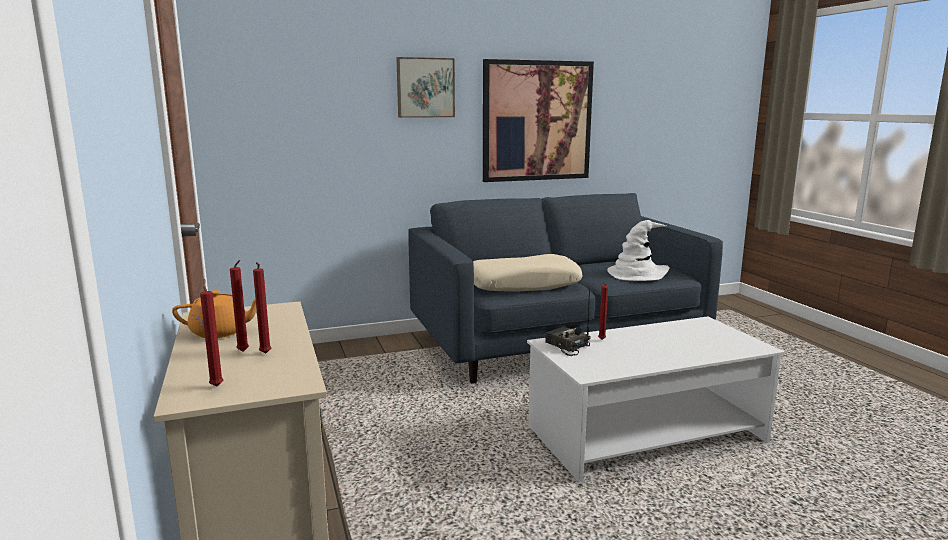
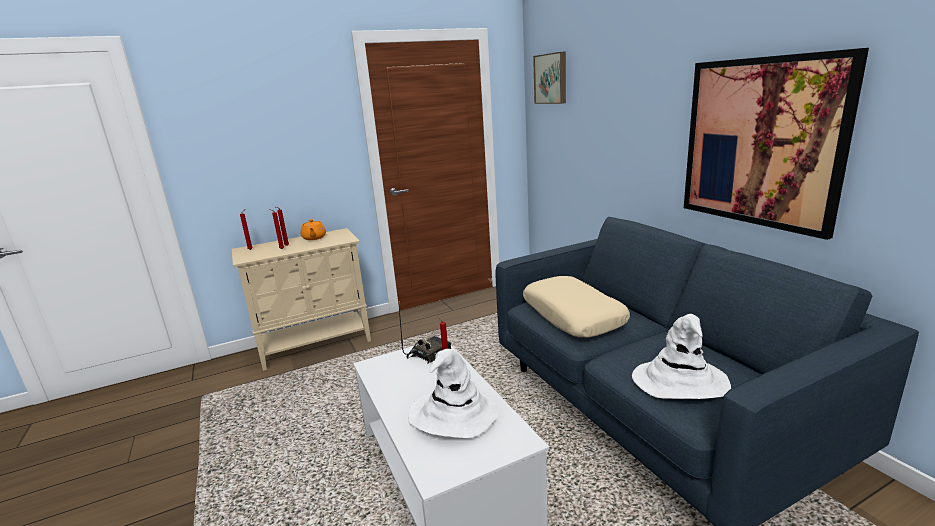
camera: 85 degrees right, 5 degrees up
(425, 88) = (644, 99): picture -> picture (551, 78)
(679, 340) = (452, 415): none -> white hat

